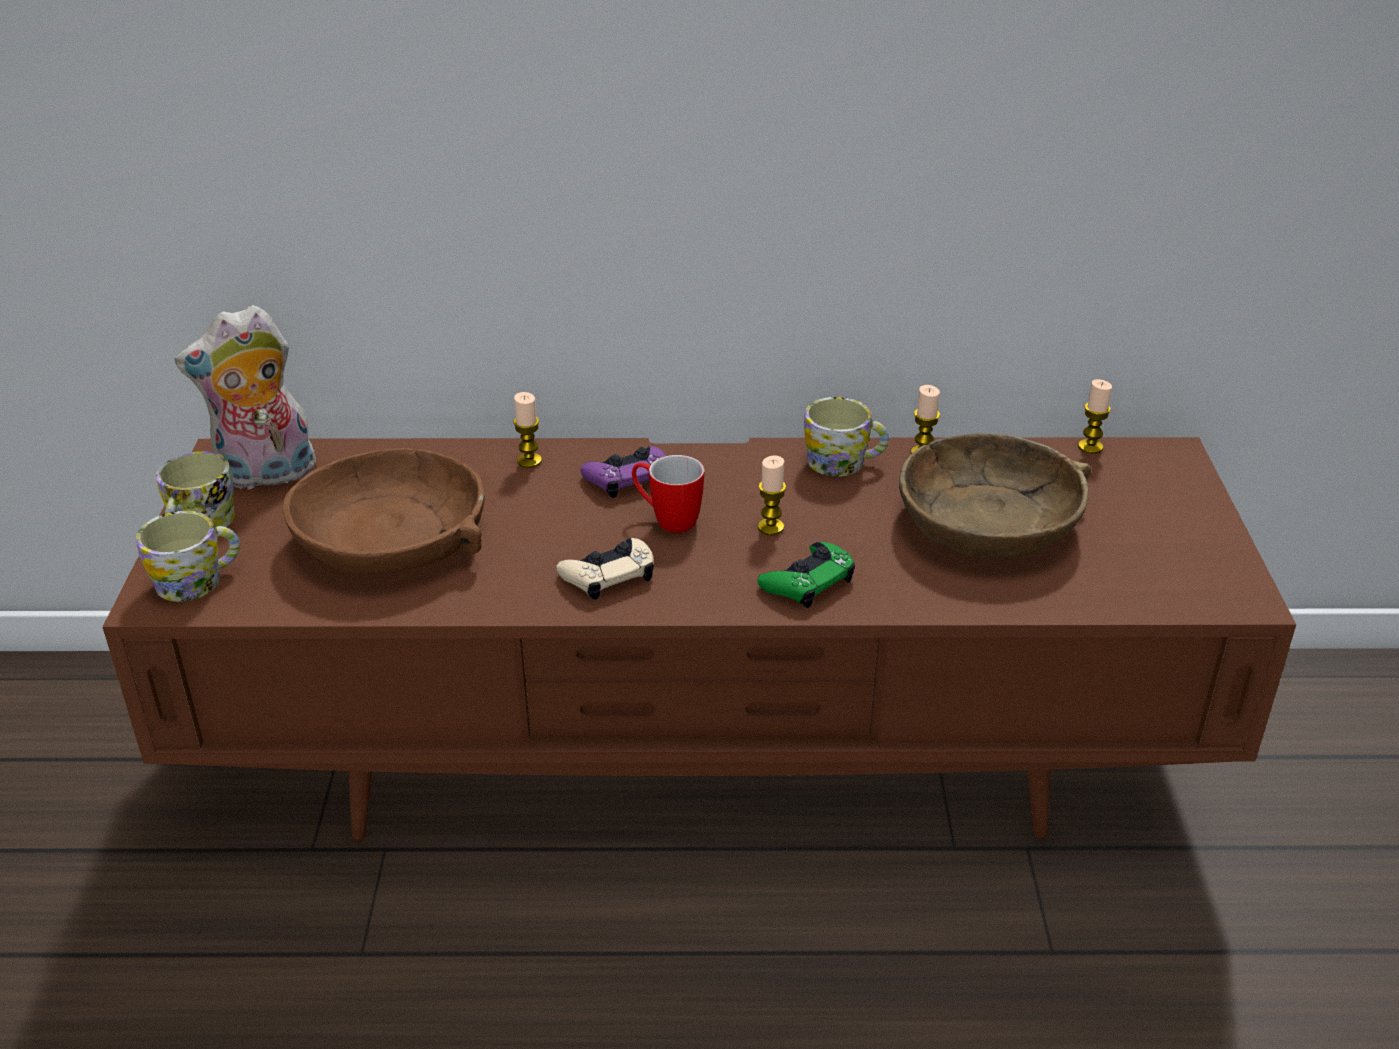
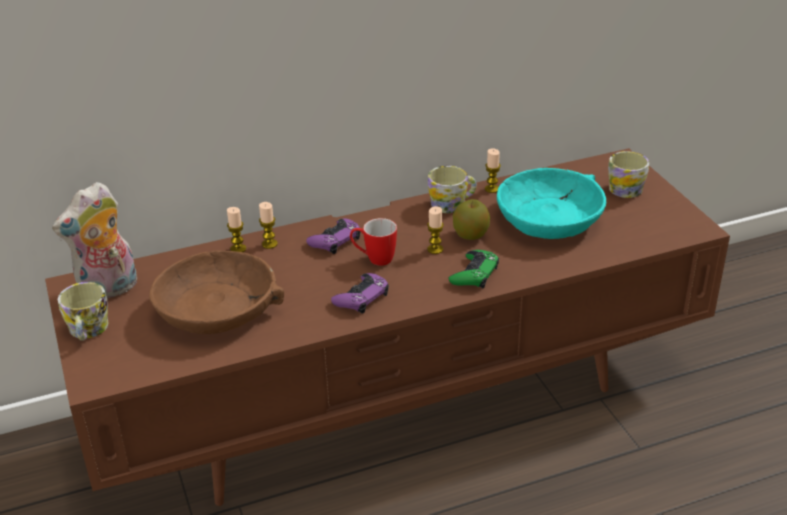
camera: 20 degrees left, 0 degrees up
(198, 580) = (112, 363): mug -> mug (628, 187)
(609, 575) = (361, 298): beige game controller -> purple game controller
(841, 518) = (470, 235): none -> apple
(989, 521) = (549, 218): brown bowl -> turquoise bowl
(1090, 447) = (577, 166): candle -> candle (238, 249)

